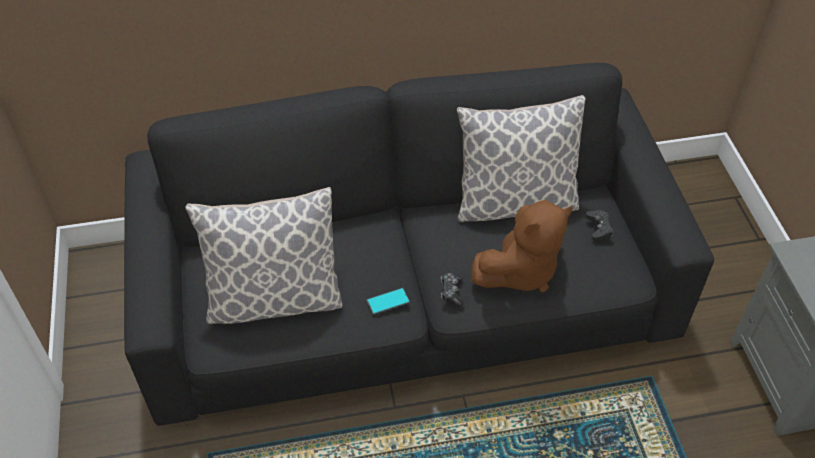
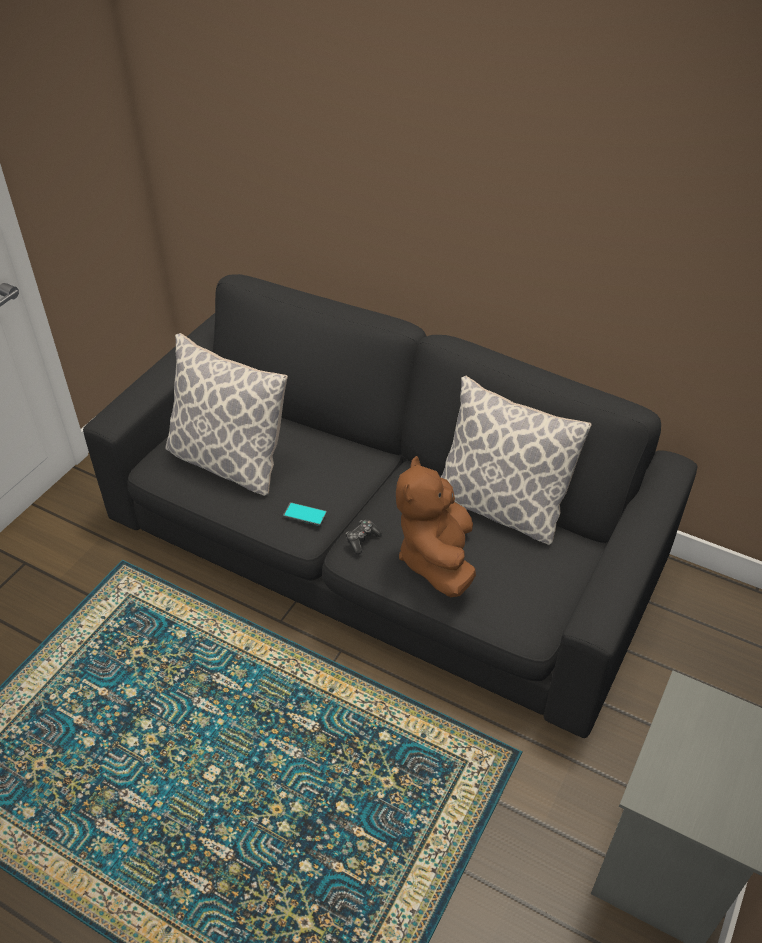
camera: 40 degrees right, 5 degrees down
(520, 270) = (436, 559): brown plush toy -> brown plush toy turned 90 degrees clockwise
(598, 228) = (548, 570): black game controller -> none

